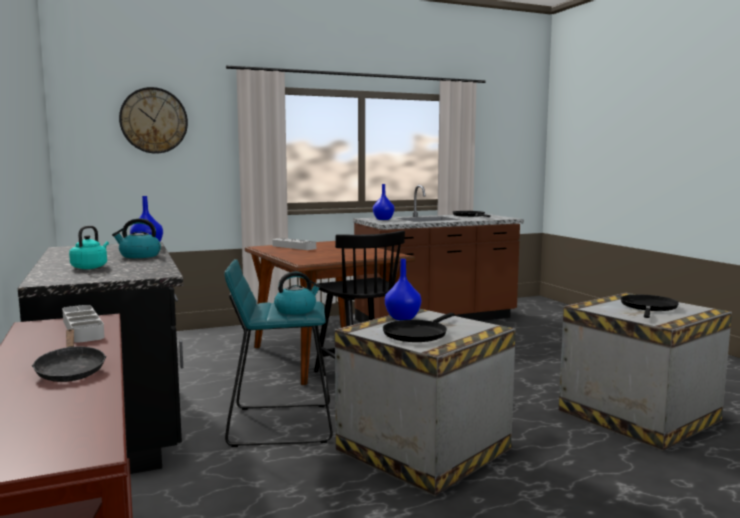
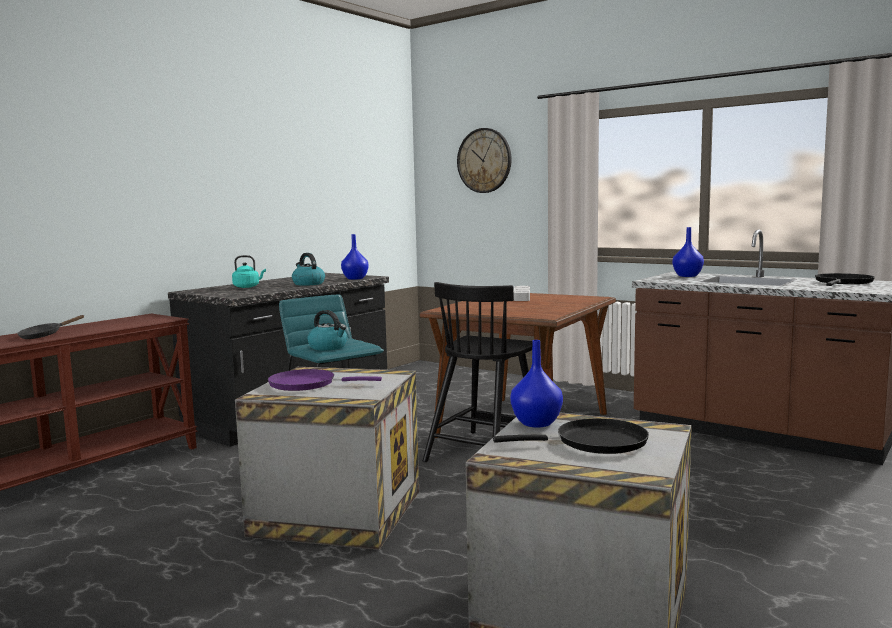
camera: 60 degrees right, 0 degrees up
(82, 328) = (140, 321): grey tray -> none
(403, 318) = (364, 373): blue vase -> blue vase (537, 423)
(417, 334) = (307, 384): black frying pan -> purple frying pan

